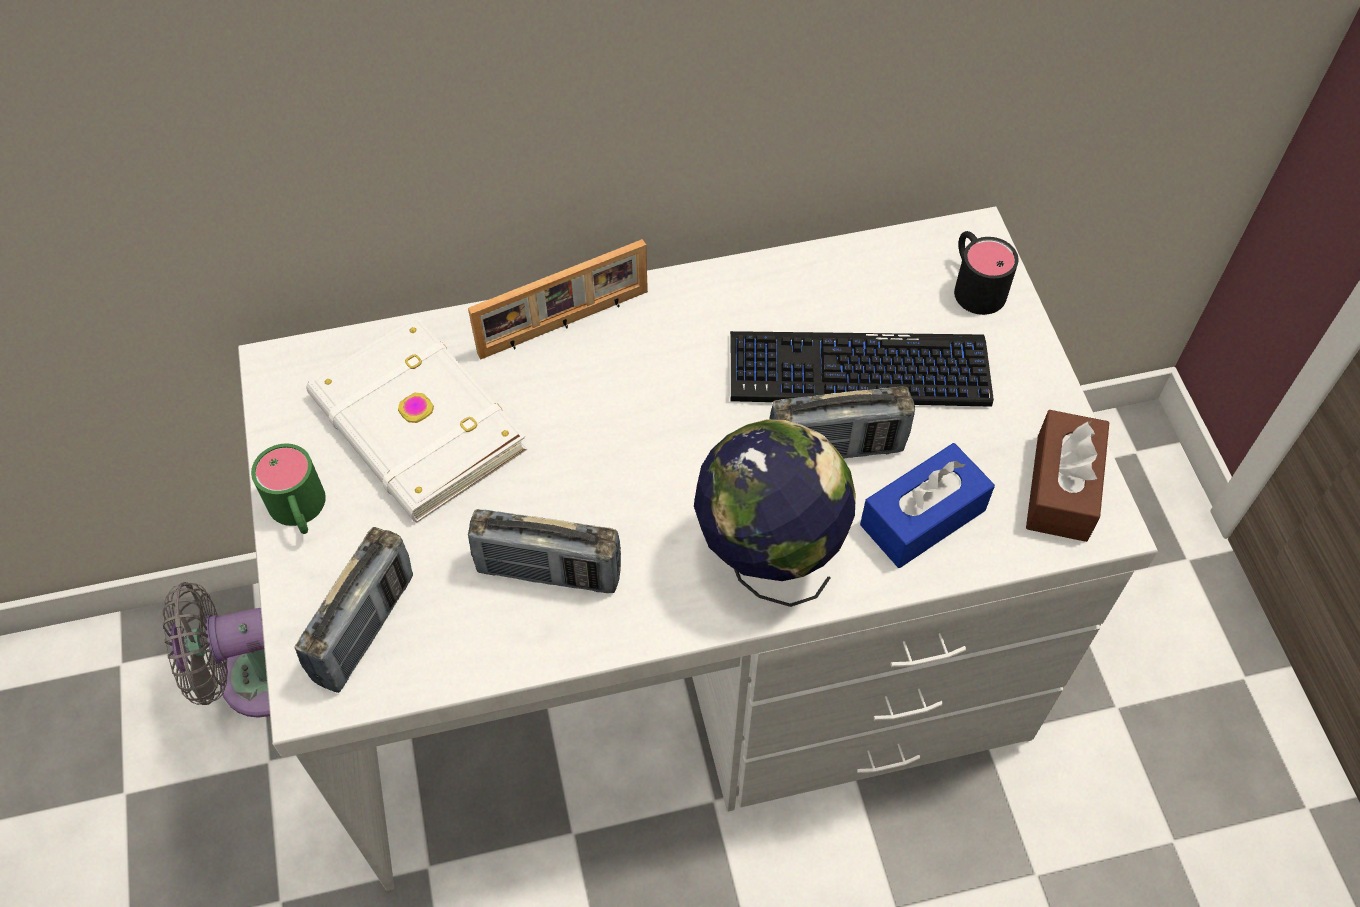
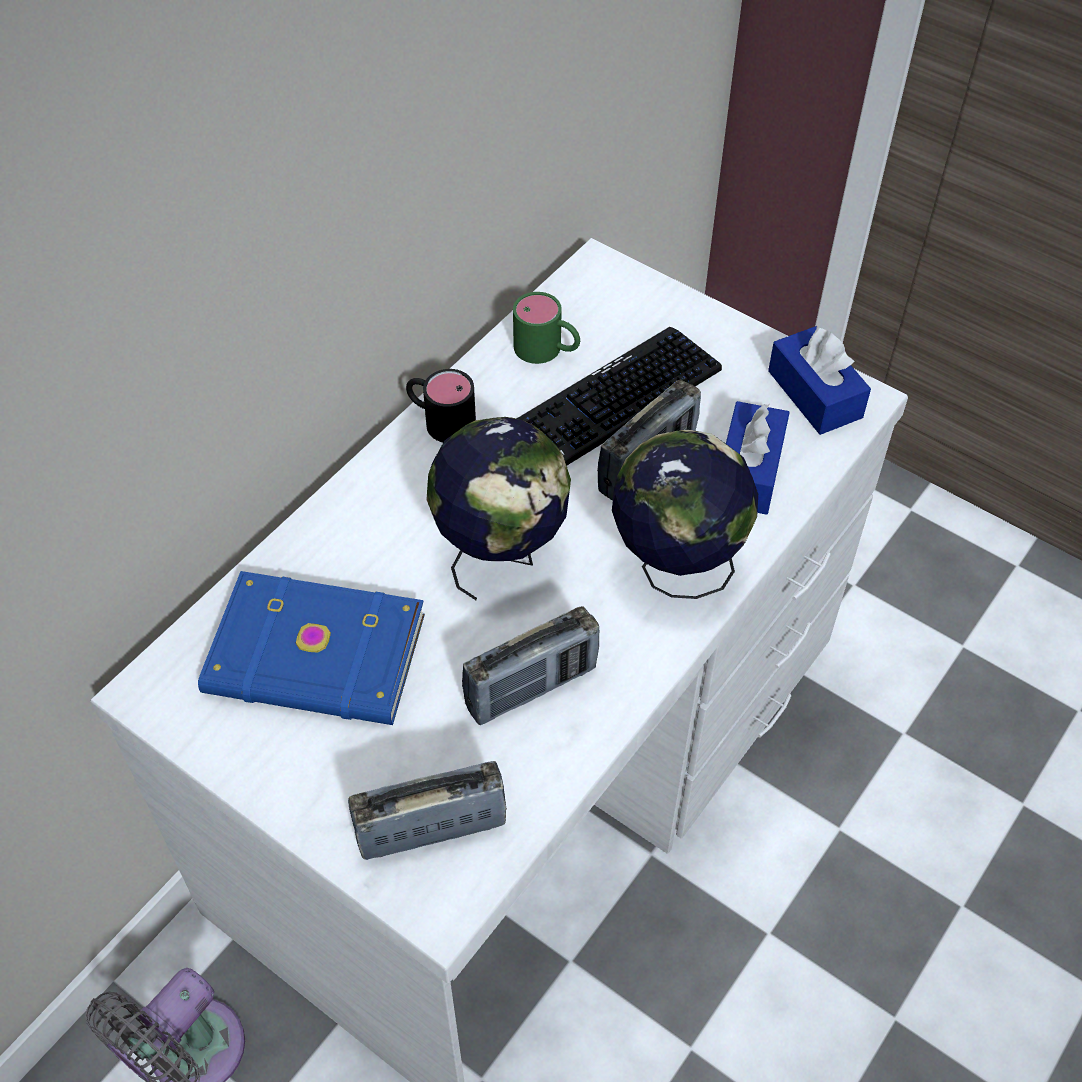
camera: 40 degrees left, 5 degrees down
(300, 512) = (285, 786): green mug -> green mug (547, 350)
(365, 628) = (431, 830): radio -> radio turned 90 degrees counterclockwise
(415, 427) = (316, 658): white book -> blue book
(565, 324) = (360, 506): picture frame -> none
(634, 443) = (501, 555): none -> globe
(974, 284) = (629, 298): black mug -> black mug (440, 420)
(1061, 488) = (815, 394): brown tissue box -> blue tissue box

